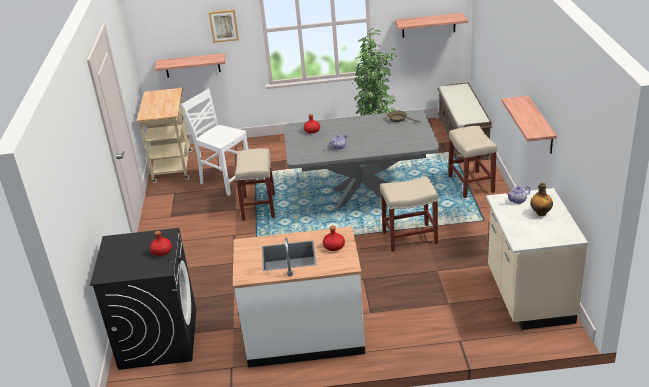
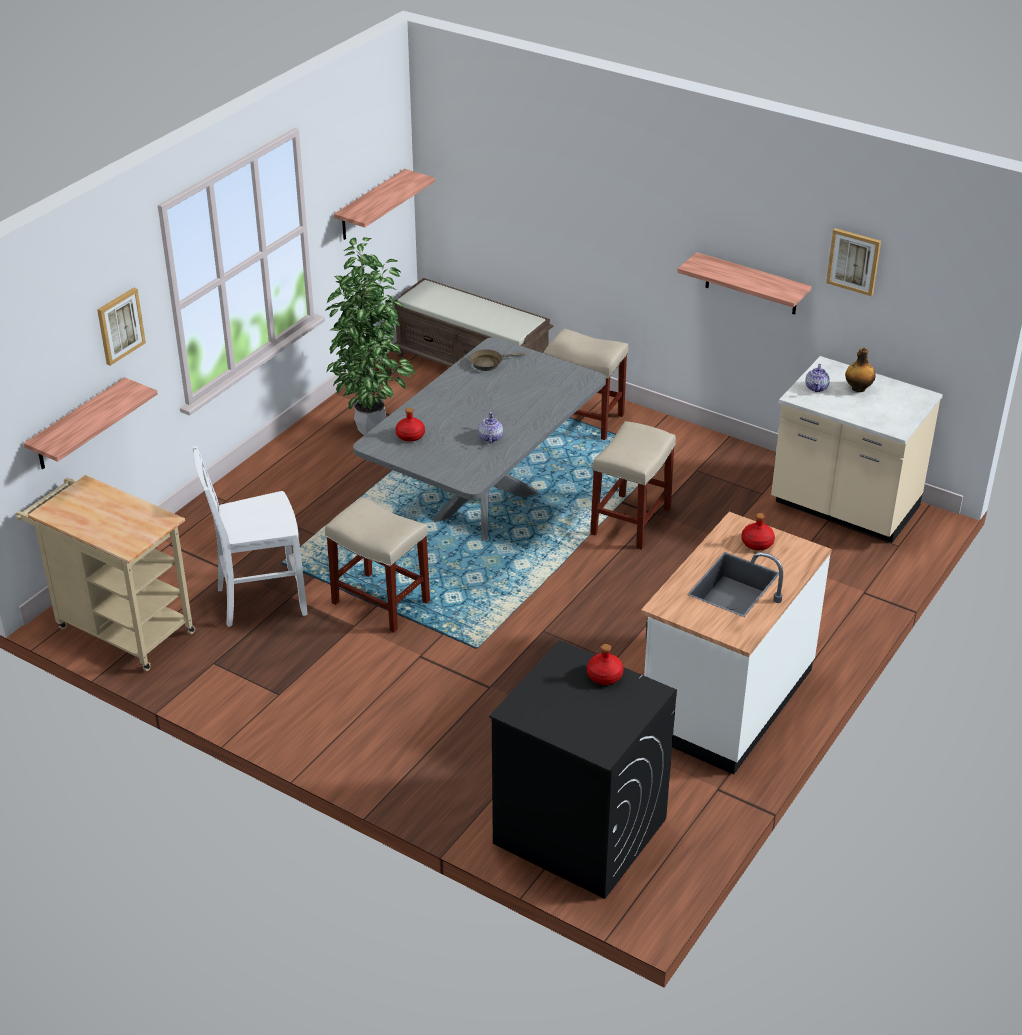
camera: 55 degrees left, 5 degrees up
(569, 123) = (854, 261): none -> picture

